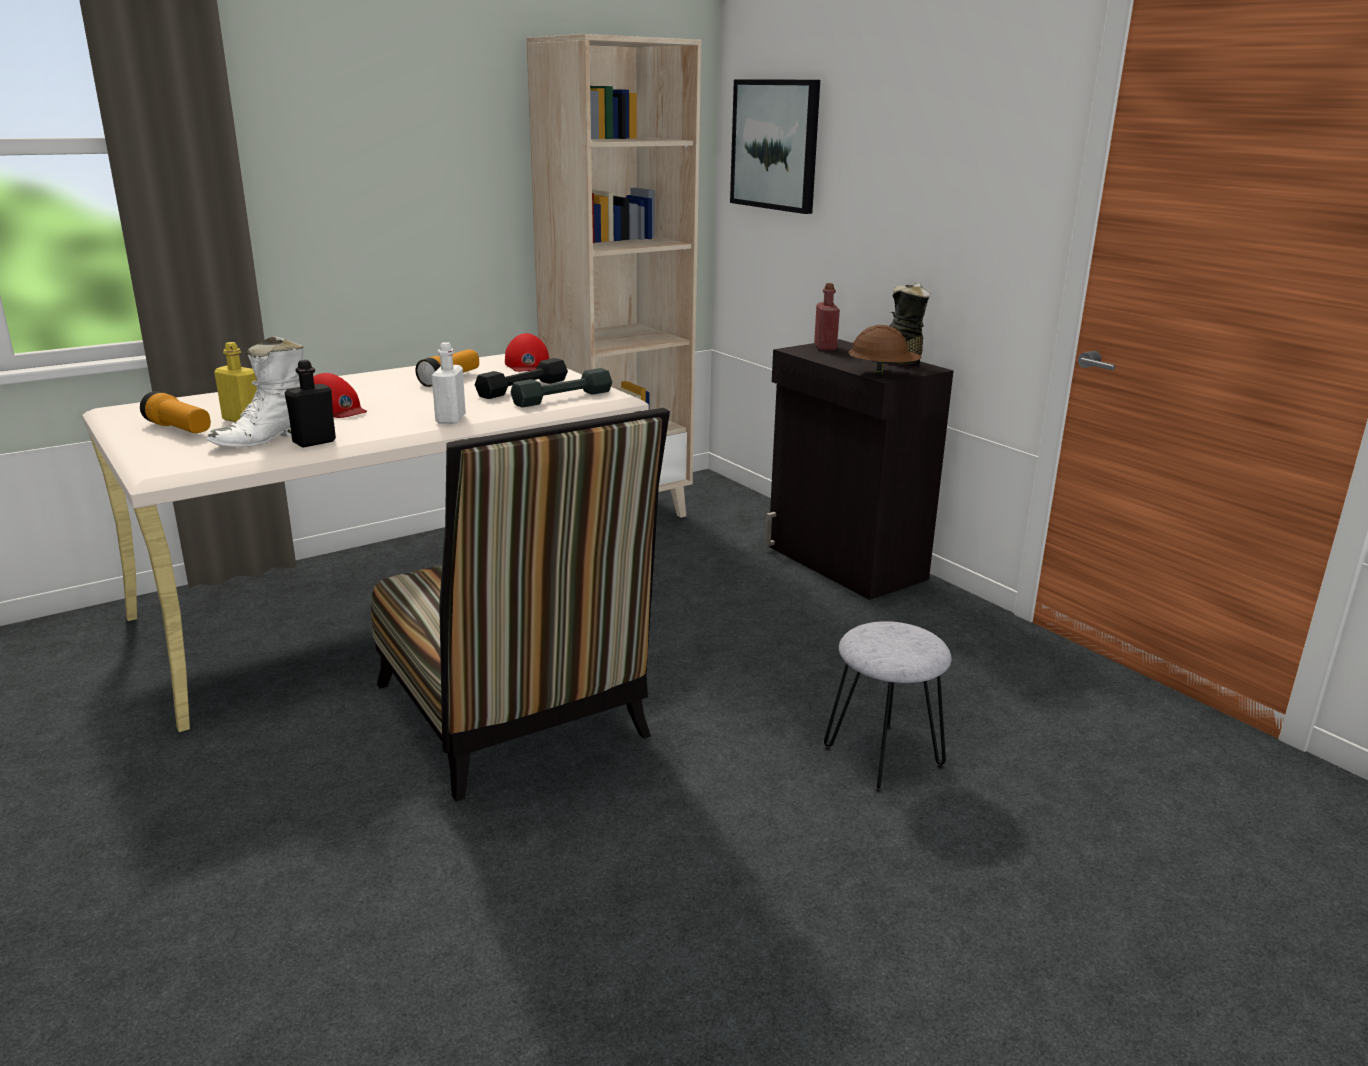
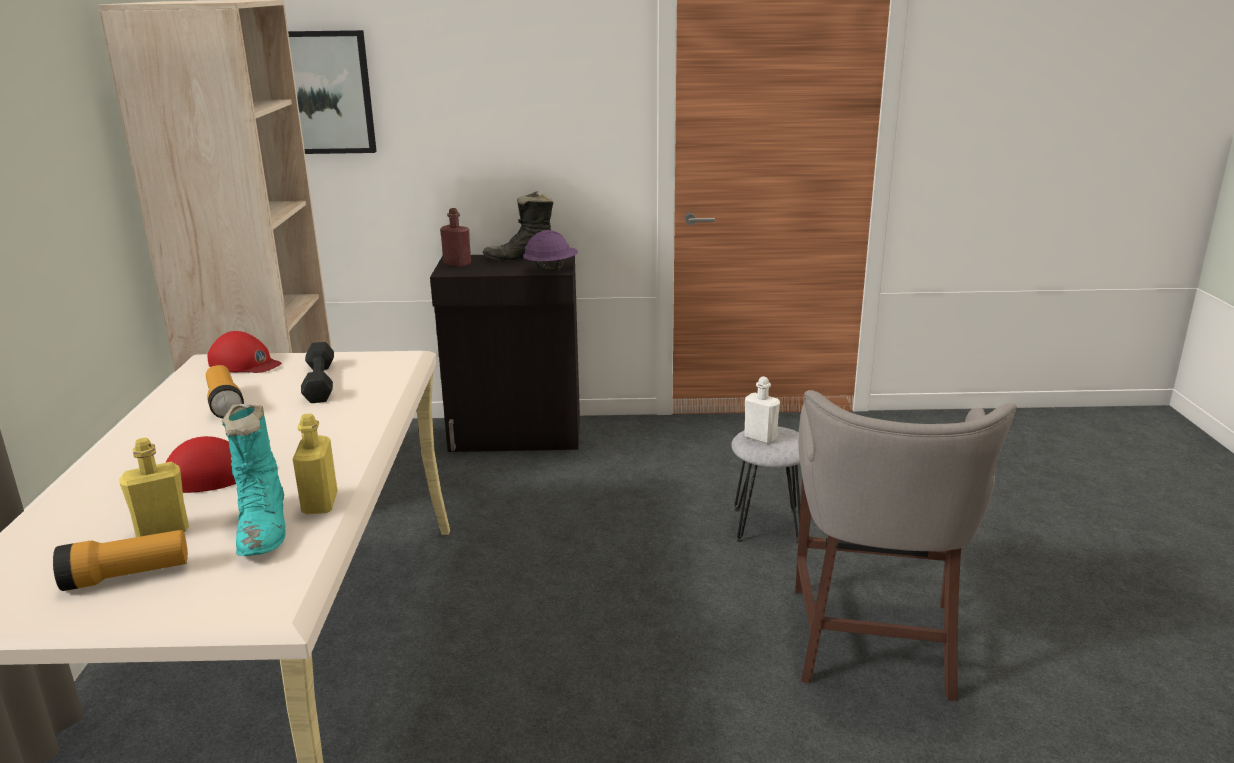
camera: 55 degrees left, 0 degrees up
(264, 439) = (264, 529): white boot -> turquoise boot
(314, 442) = (320, 504): black bottle -> yellow bottle
(450, 419) = (359, 429): white bottle -> white bottle (760, 438)
(516, 719) = (566, 660): chair -> none
(562, 398) = (379, 374): grey dumbbell -> none
(728, 907) = (874, 644): none -> grey stool
(883, 373) = (551, 269): brown hard hat -> purple hard hat

